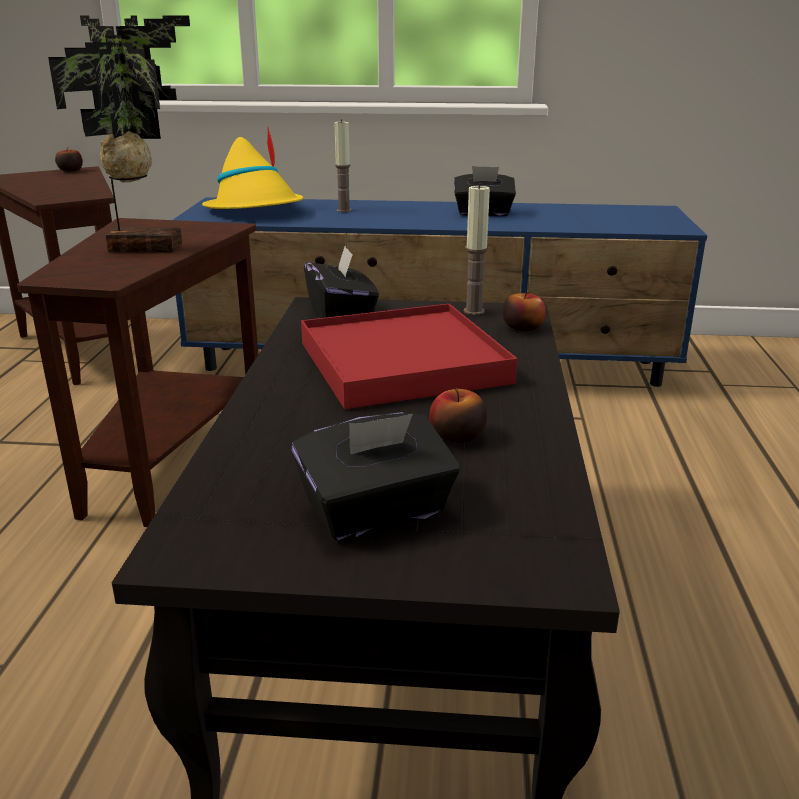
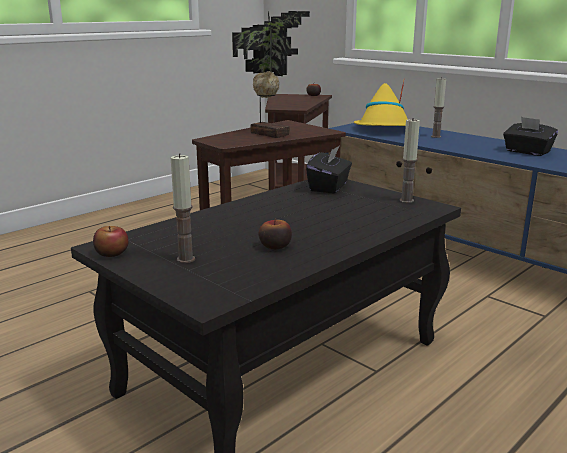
camera: 40 degrees right, 5 degrees down
(377, 512) = (185, 259): black tissue box -> candle
(403, 363) = (316, 213): red tray -> none
(522, 327) = (417, 214): apple -> apple (112, 253)

